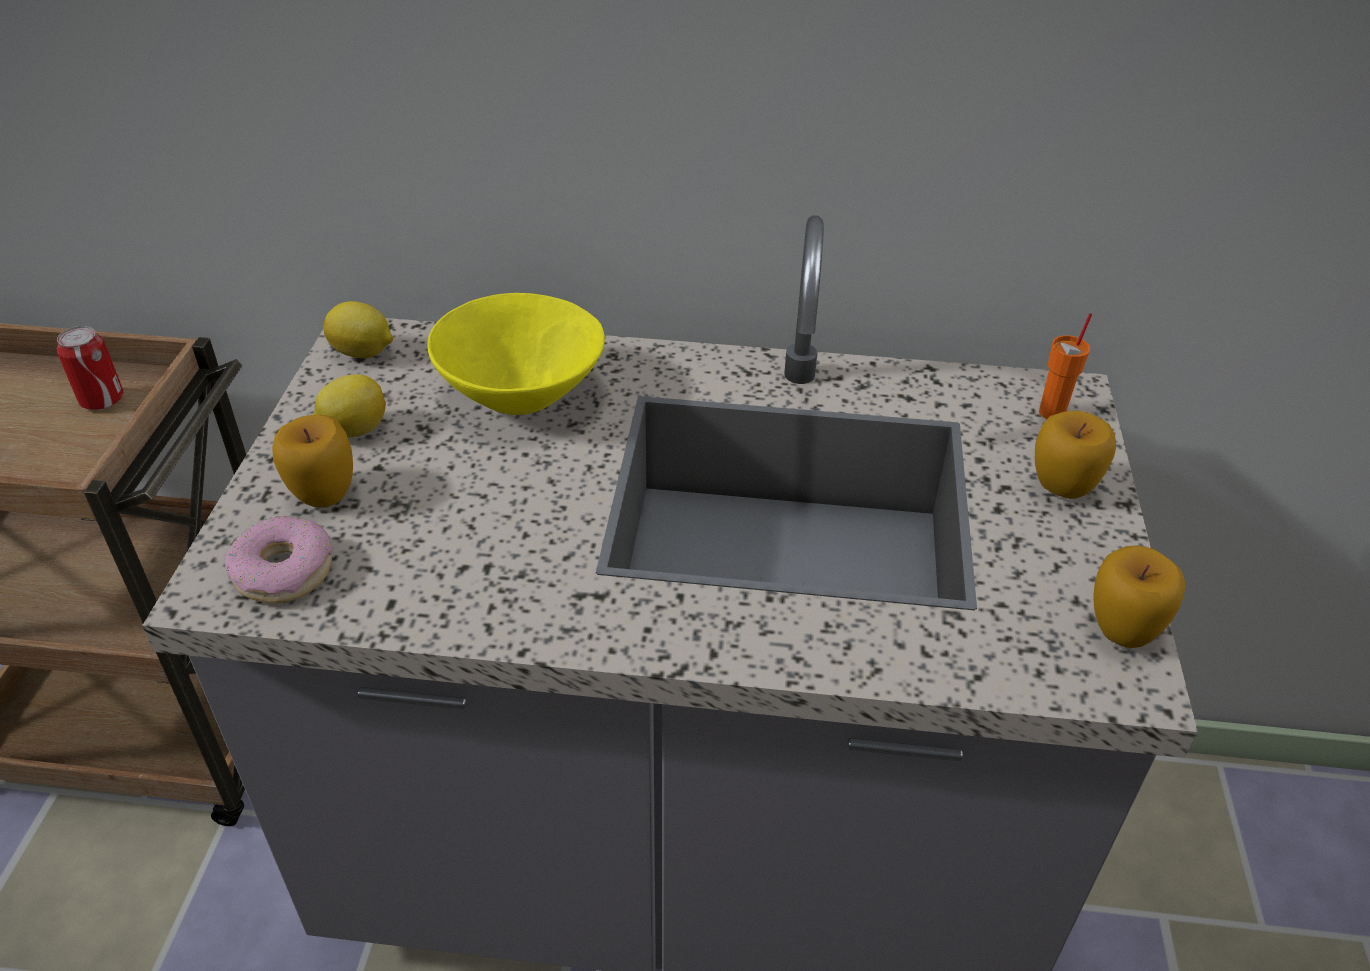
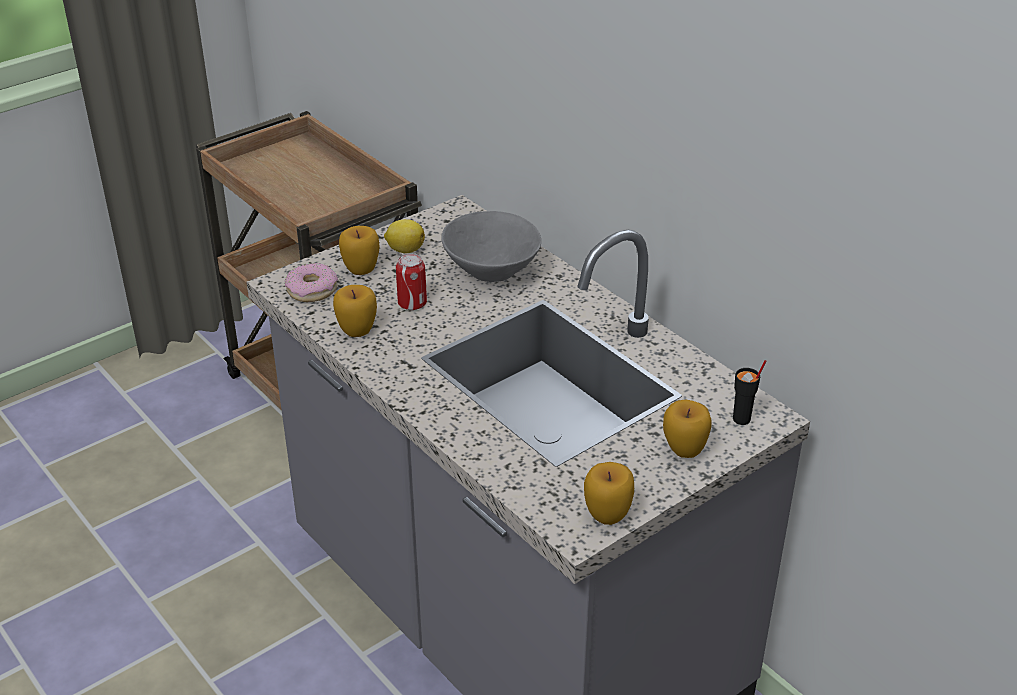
camera: 45 degrees right, 5 degrees down
(102, 400) = (354, 194): can -> can (412, 304)
(363, 353) = (451, 219): lemon -> none
(446, 591) = (357, 330): none -> apple
(523, 396) = (492, 272): yellow bowl -> grey bowl
(1053, 412) = (742, 419): orange cup -> black cup

